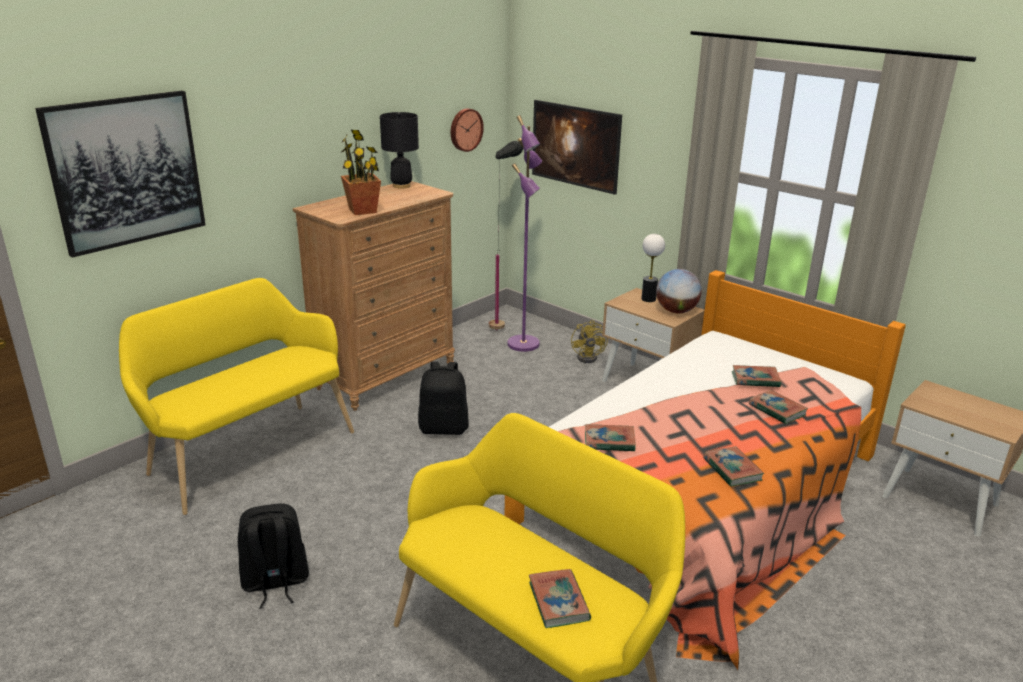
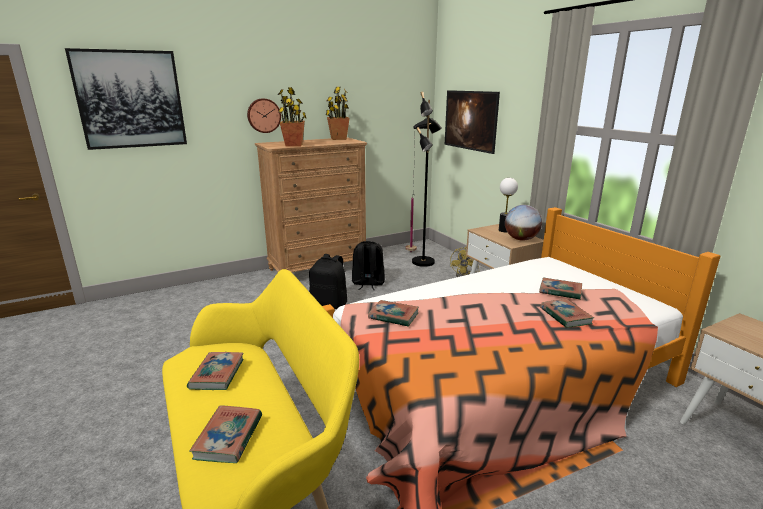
camera: 20 degrees right, 5 degrees down
(247, 451) = (198, 298): yellow bench -> none
(275, 583) = (136, 381): black backpack -> black backpack (368, 283)
(401, 186) = (338, 138): black table lamp -> potted plant
(465, 129) = (396, 109): wall clock -> wall clock (263, 115)
(524, 344) = (424, 262): purple floor lamp -> black floor lamp
(732, 470) = (487, 356): book -> book (217, 374)

